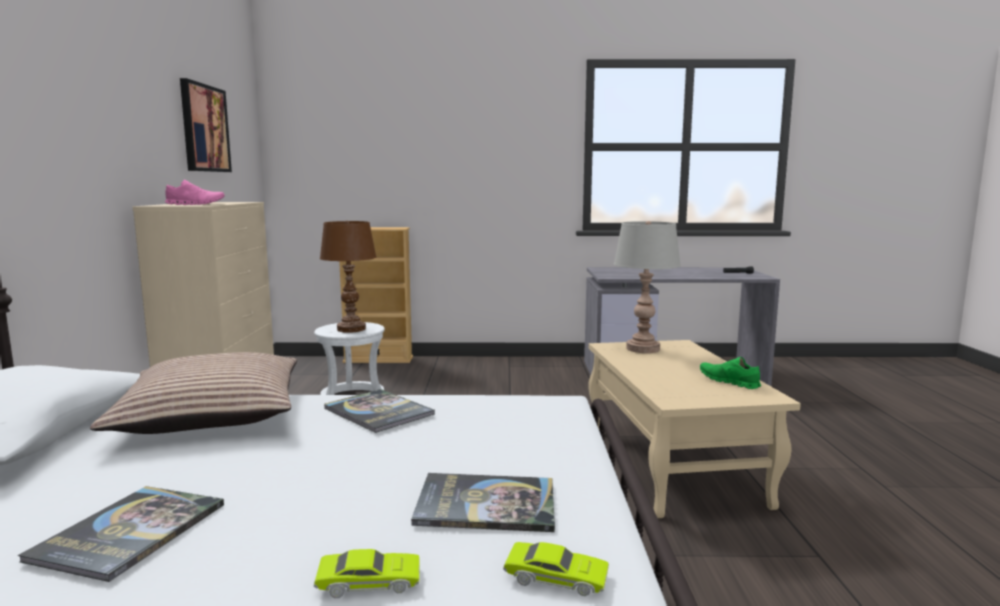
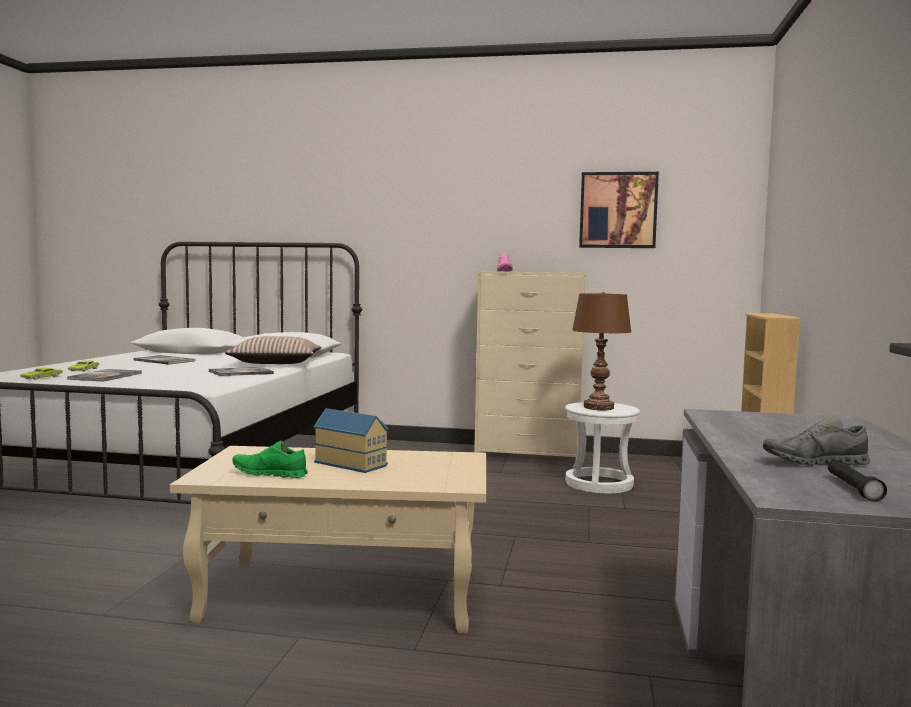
camera: 100 degrees right, 5 degrees down
(643, 349) = (441, 466): grey table lamp -> none
(666, 367) = (352, 463): none -> toy house
(704, 274) = (814, 463): none -> grey shoe
(729, 382) = (269, 474): green shoe -> green shoe turned 135 degrees counterclockwise

